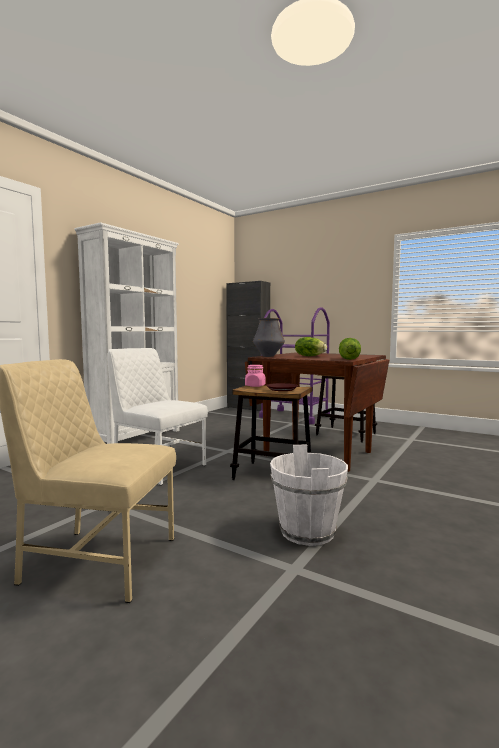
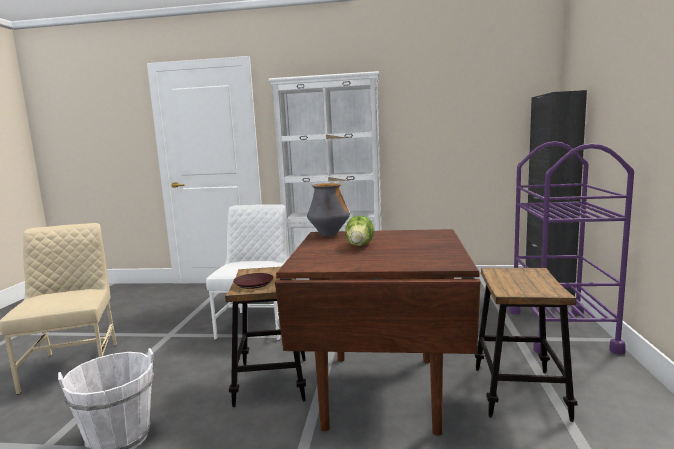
camera: 65 degrees right, 5 degrees up
(255, 386) = (272, 270): pink jar -> none
(348, 359) = (314, 266): lettuce -> none

